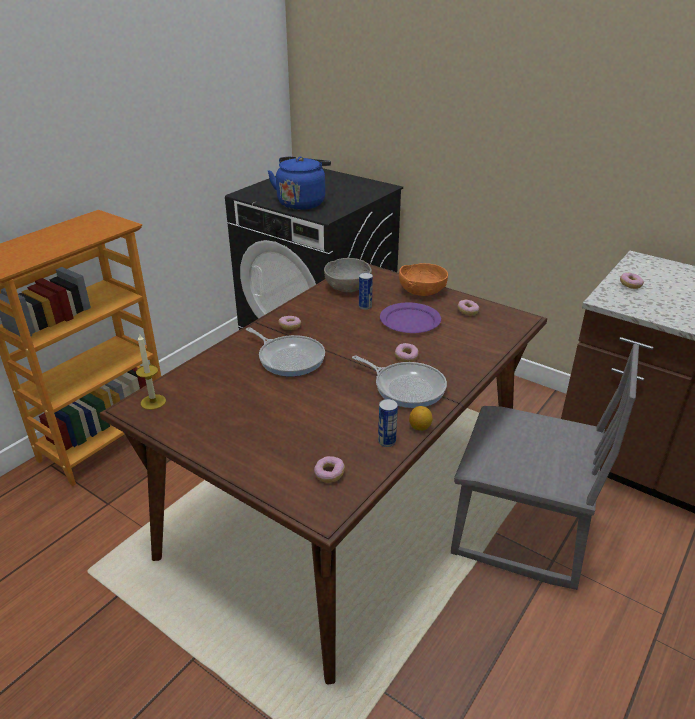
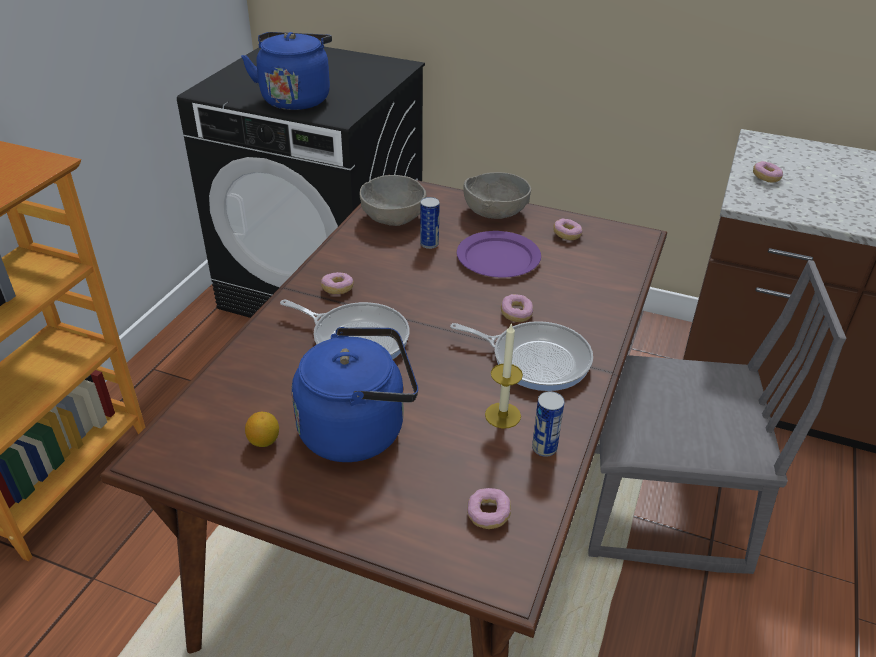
camera: 15 degrees left, 5 degrees up
(153, 402) = (181, 442): candle -> candle (502, 415)
(266, 411) = (358, 429): none -> blue kettle
(420, 427) = (579, 418): lemon -> lemon (264, 441)
(422, 291) = (495, 211): orange bowl -> grey bowl

